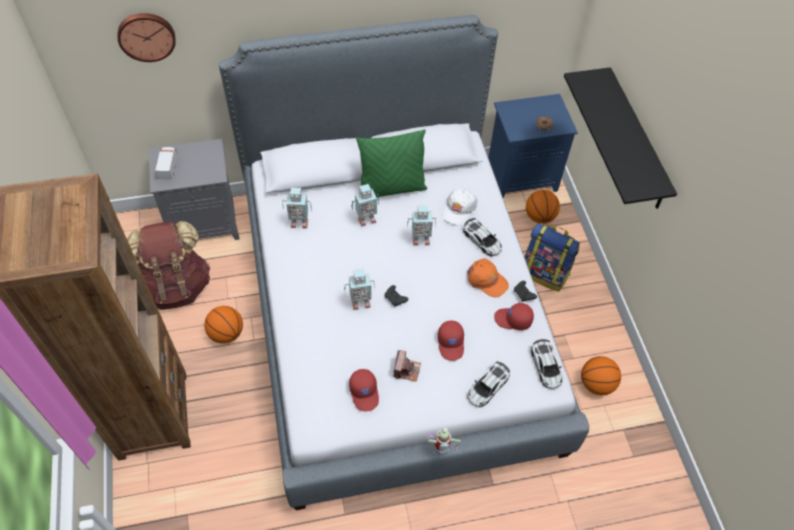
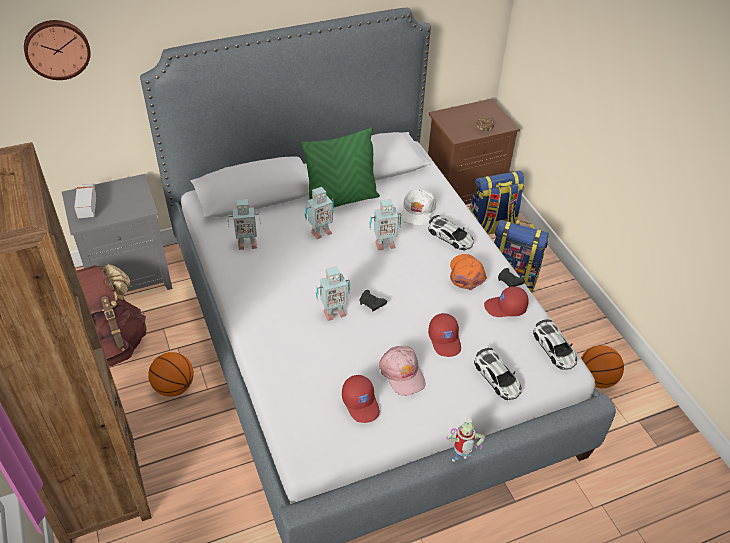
camera: 10 degrees left, 10 degrees down
(406, 370) = (402, 373): camera -> pink cap
(487, 280) = (466, 273): orange cap -> orange cap turned 120 degrees counterclockwise
(487, 387) = (497, 378): toy car -> toy car turned 60 degrees counterclockwise
(522, 176) = (463, 193): blue nightstand -> brown nightstand
(539, 217) = (491, 228): basketball -> backpack
(636, 141) = (594, 109): black shelf -> none

